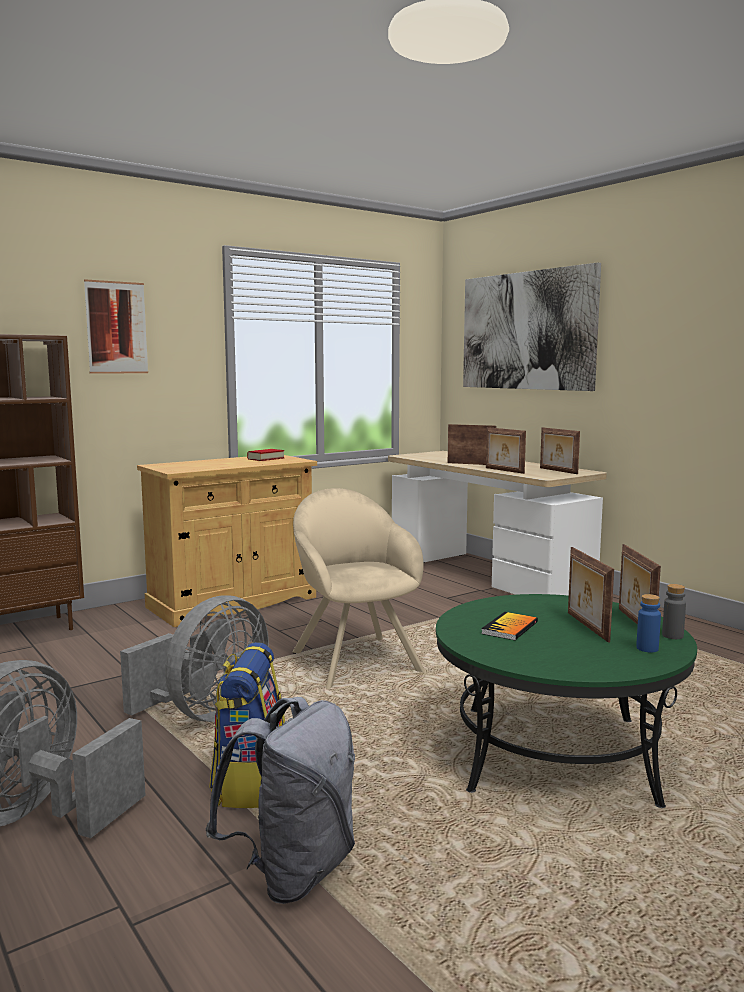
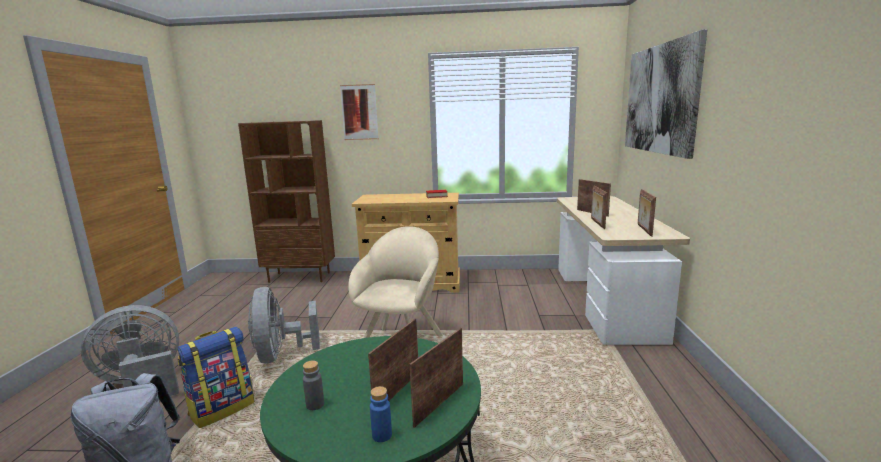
camera: 40 degrees right, 5 degrees up
(206, 714) = (281, 355): grey fan -> grey fan turned 90 degrees clockwise
(510, 628) = (350, 370): book -> none
(672, 636) = (432, 432): grey bottle -> grey bottle (315, 404)

